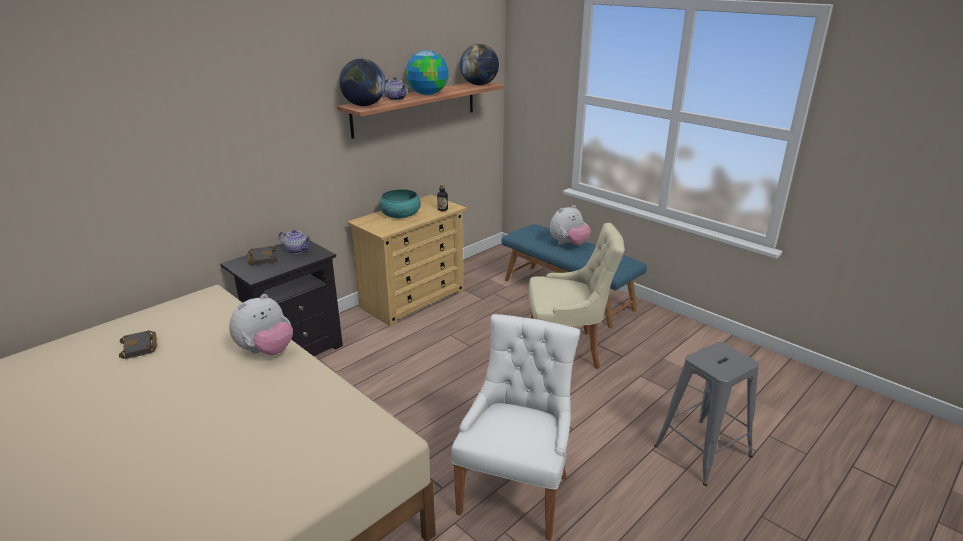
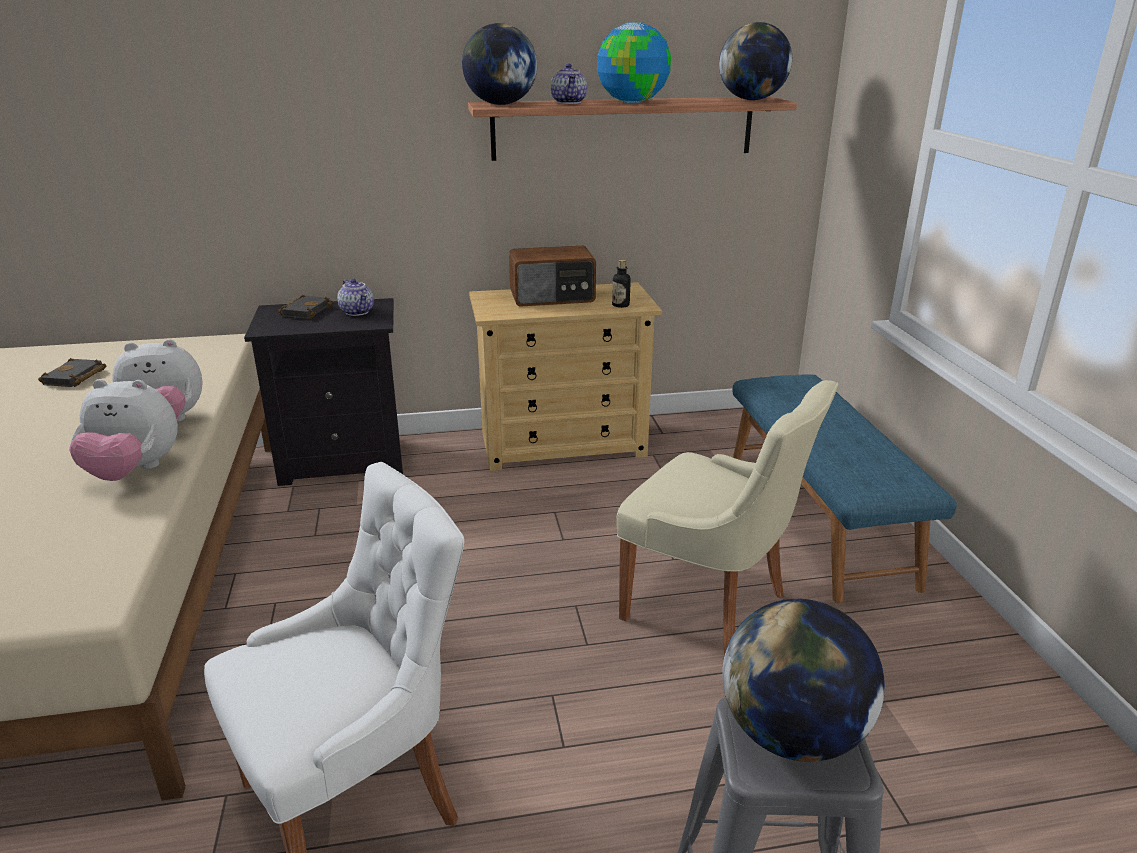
camera: 35 degrees right, 0 degrees up
(400, 213) = (552, 297): turquoise bowl -> radio
(568, 244) = (831, 421): plush toy -> plush toy (133, 472)
(718, 358) = (792, 734): none -> globe

